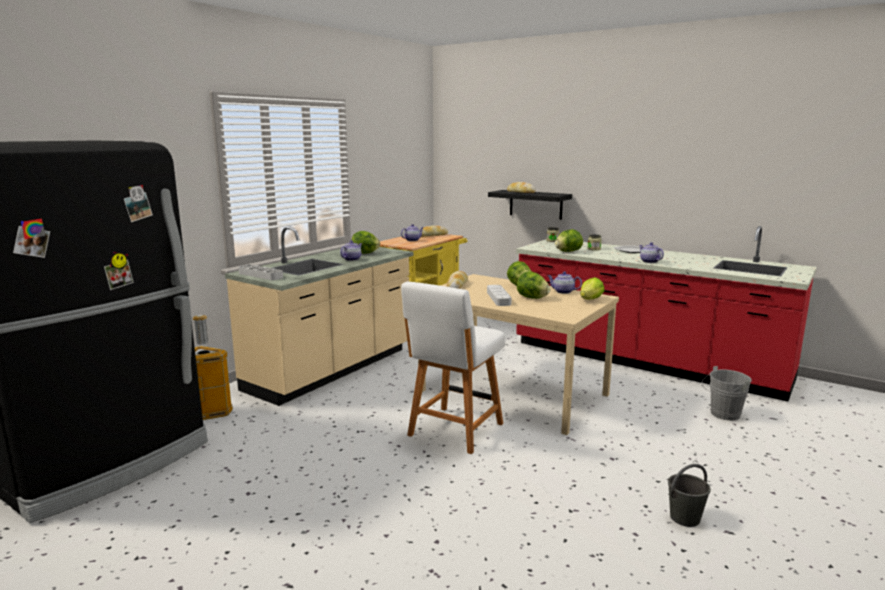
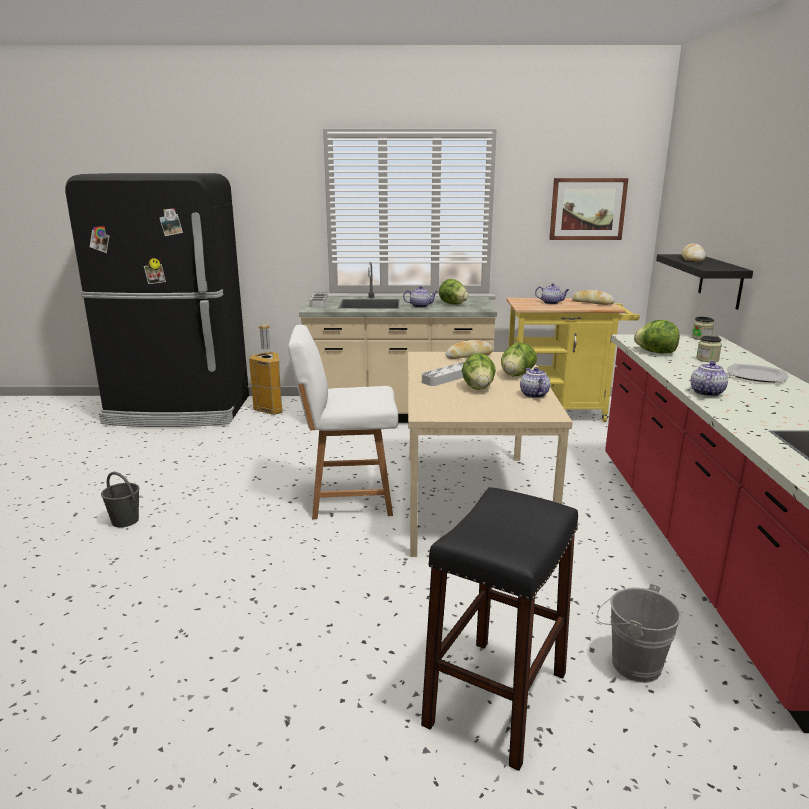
camera: 55 degrees right, 5 degrees up
(400, 164) = (587, 209): none -> picture
(590, 300) = (524, 411): lettuce -> none
(684, 518) = (293, 678): grey bucket -> grey bucket (125, 521)
(736, 458) = (497, 698): none -> black stool

